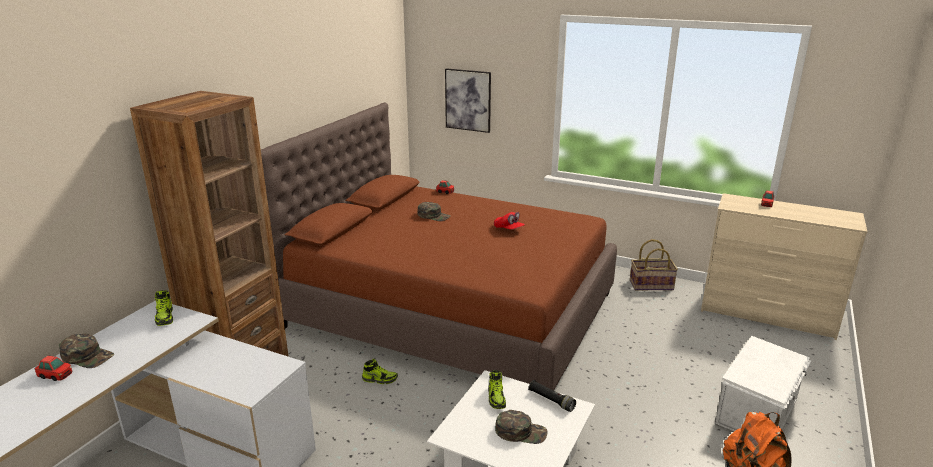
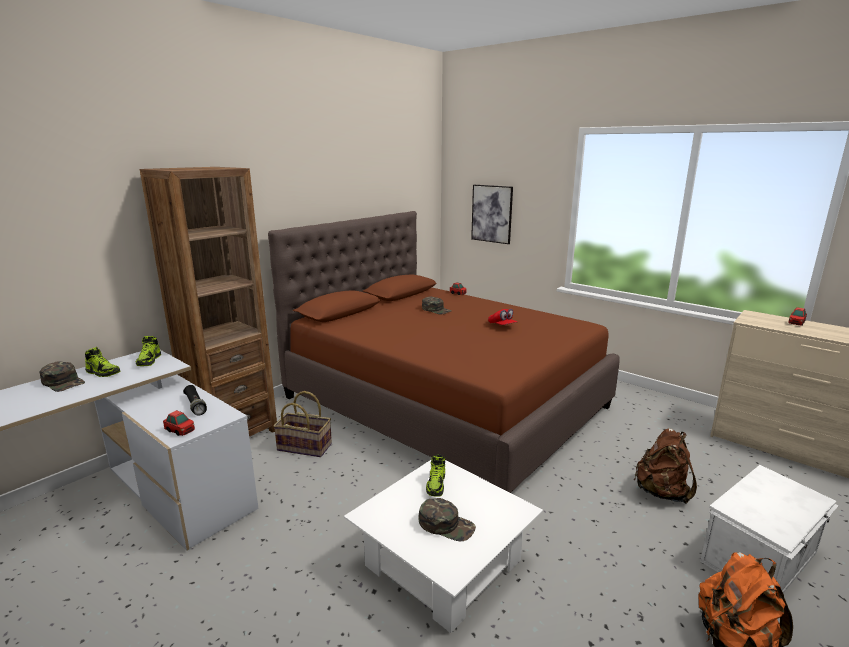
camera: 15 degrees right, 5 degrees down
(56, 375) = (26, 393): toy car -> toy car (180, 430)
(380, 379) = (350, 453): shoe -> shoe (103, 372)
(551, 400) = (494, 497): black flashlight -> black flashlight (195, 405)
(651, 285) = (659, 404): basket -> basket (305, 446)
(673, 370) = (661, 492): none -> brown backpack

